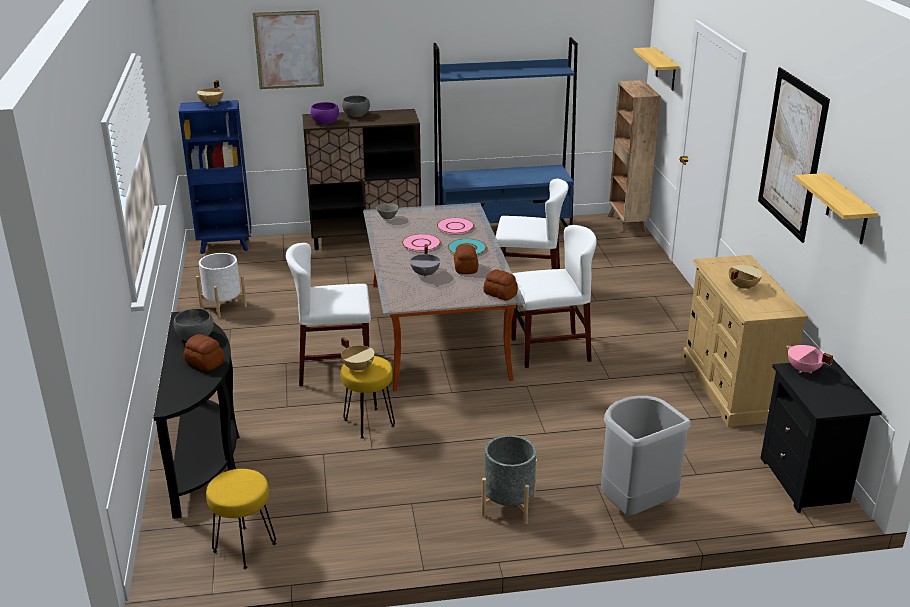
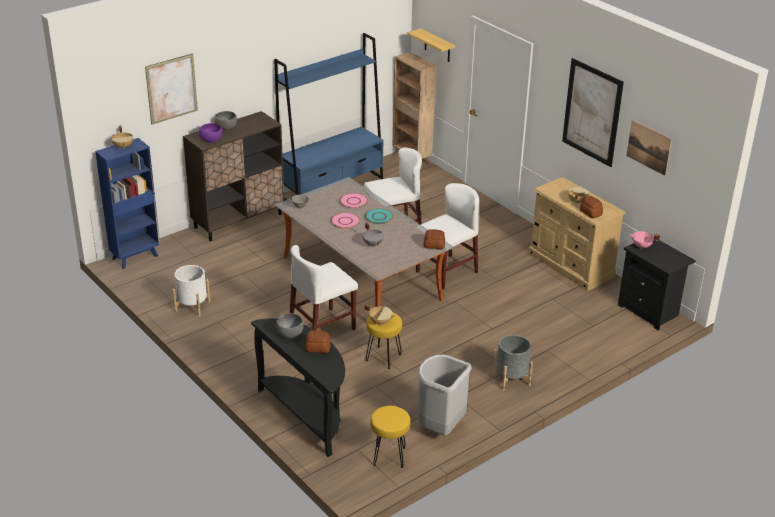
camera: 30 degrees left, 5 degrees up
(466, 268) = (394, 232): bread -> bread (591, 213)
(634, 506) = (576, 355): grey trash can -> grey trash can (440, 427)
(847, 210) = (648, 147): shelf -> picture

